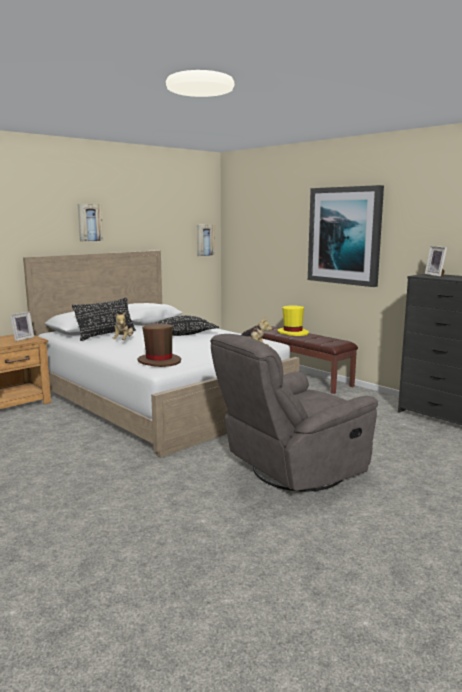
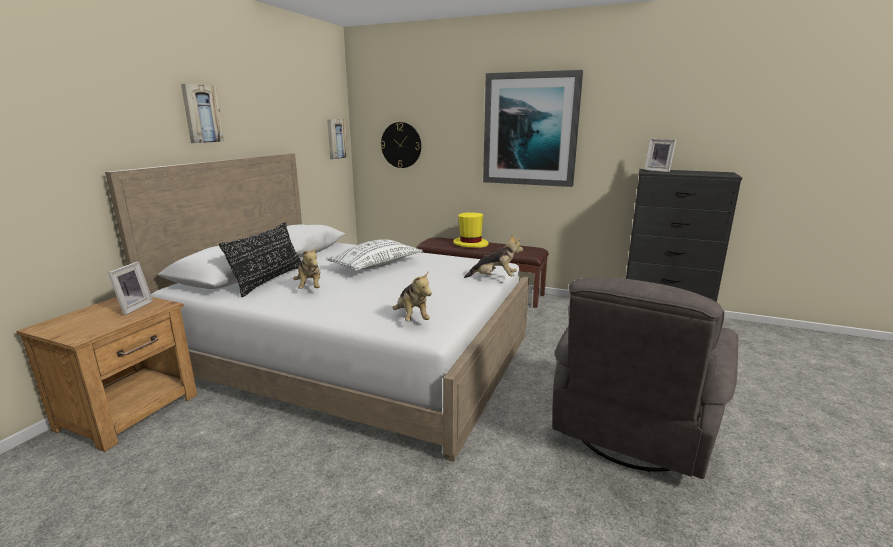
camera: 25 degrees left, 5 degrees up
(159, 361) = (412, 318): brown hat -> plush toy
(182, 334) = (376, 265): black pillow -> white pillow
(253, 246) = (401, 145): none -> wall clock

